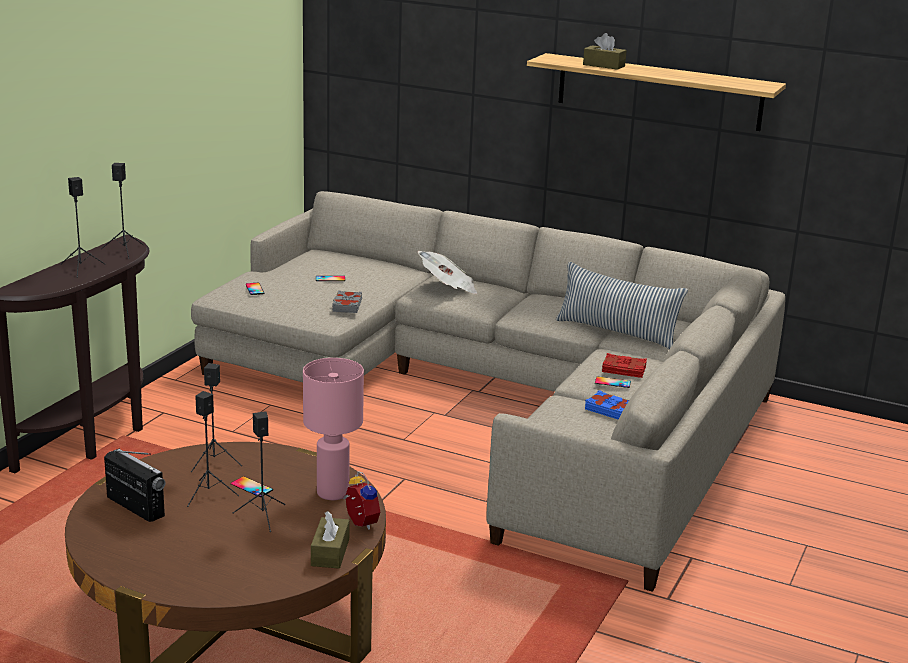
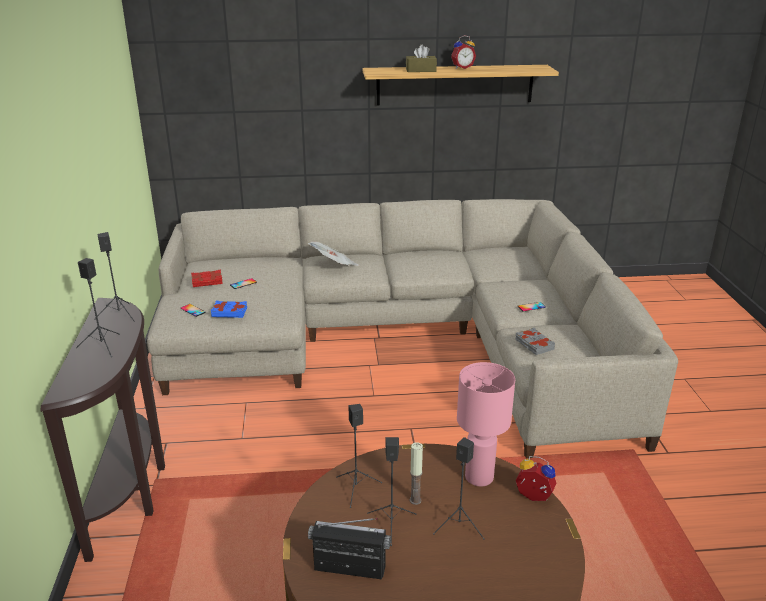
camera: 30 degrees left, 5 degrees up
(251, 487) = (415, 500): phone -> candle
(330, 552) = (549, 537): brown tissue box -> none
(346, 305) = (281, 303): grey book -> grey book (534, 344)
(610, 410) = (558, 329): blue book -> blue book (229, 312)
(617, 332) = (479, 267): pillow -> none
(623, 370) = (525, 295): red book -> red book (207, 281)
(662, 70) = (462, 67): none -> alarm clock

